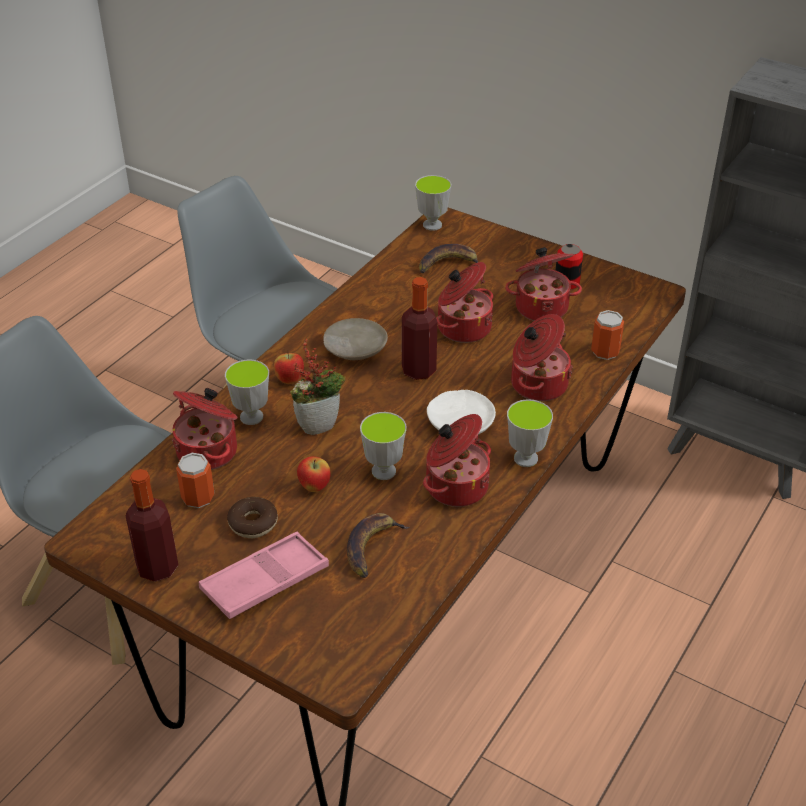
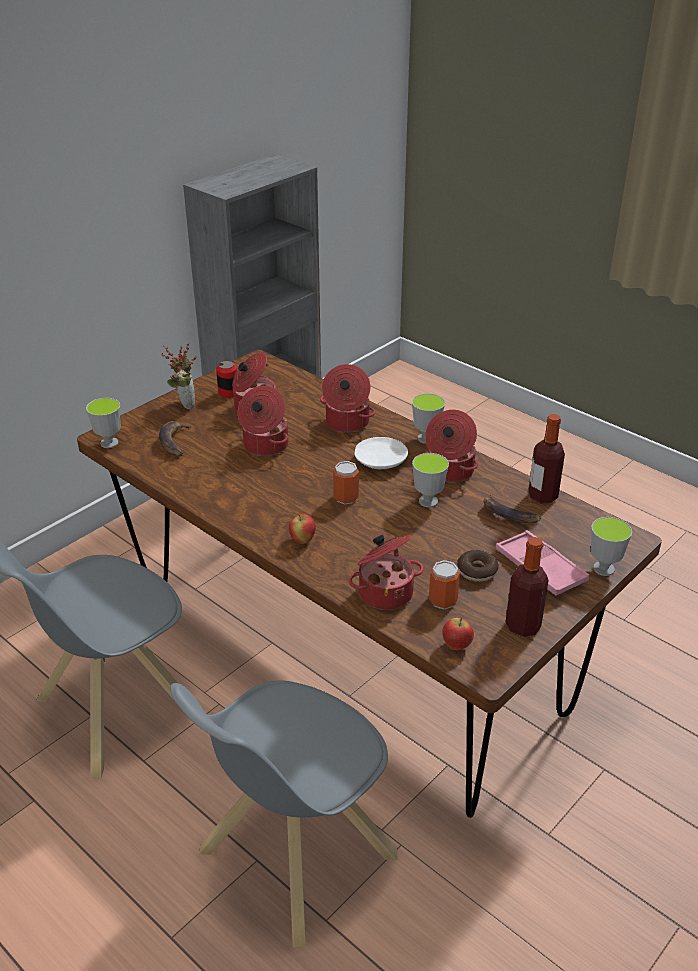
camera: 80 degrees left, 5 degrees down
(251, 417) = (346, 565): cup -> cup (603, 569)
(314, 487) = (440, 536): apple -> apple (456, 646)
(319, 424) = (365, 528): potted plant -> potted plant (184, 403)
(354, 348) = (270, 501): beige plate -> none
(418, 370) = (312, 472): bottle -> bottle (542, 496)
(605, 351) = (319, 390): can -> can (346, 497)

